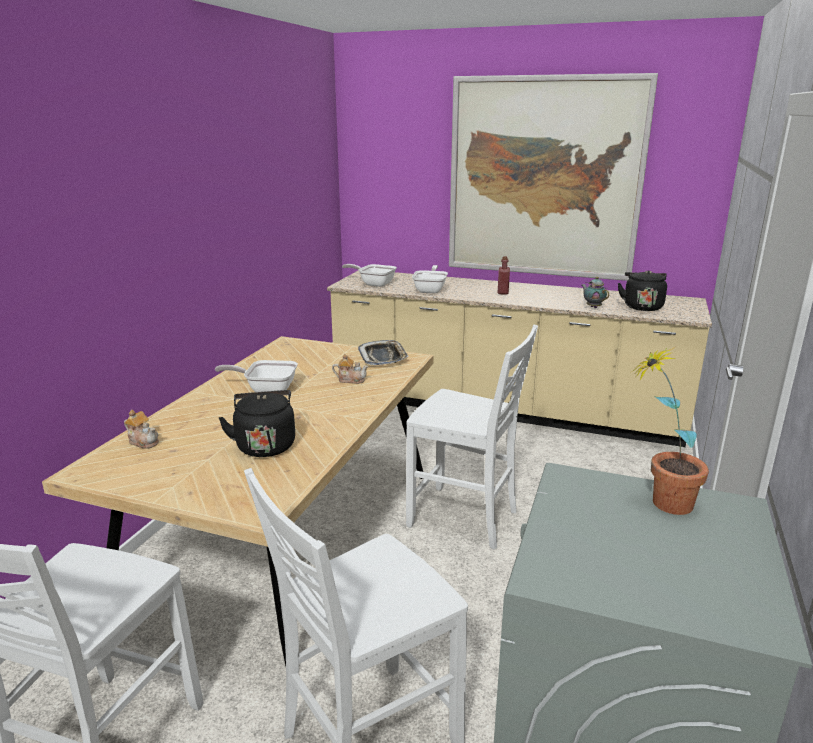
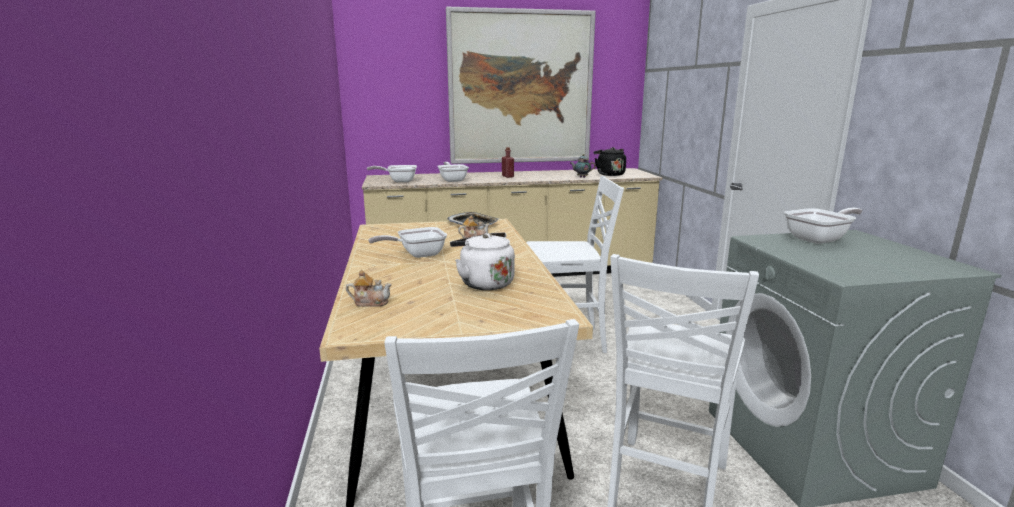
camera: 30 degrees left, 5 degrees down
(265, 445) = (484, 283): black kettle -> white kettle
(659, 502) = (820, 239): potted plant -> frying pan

